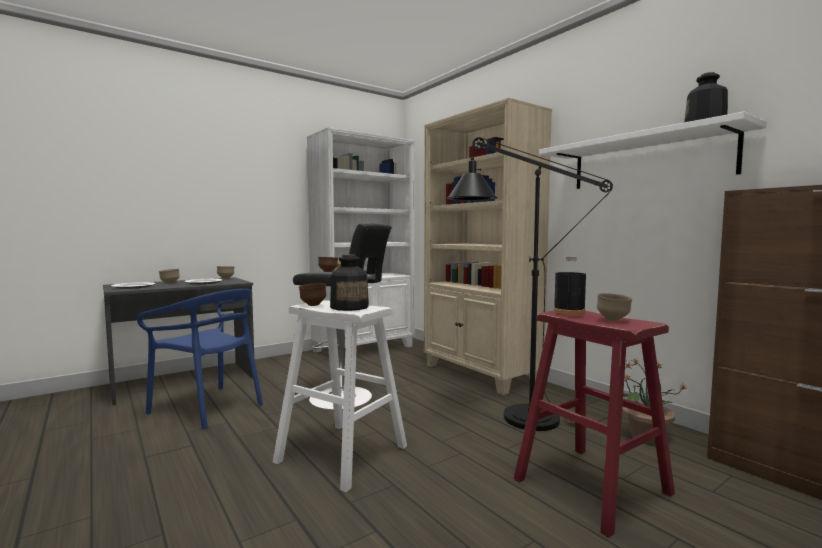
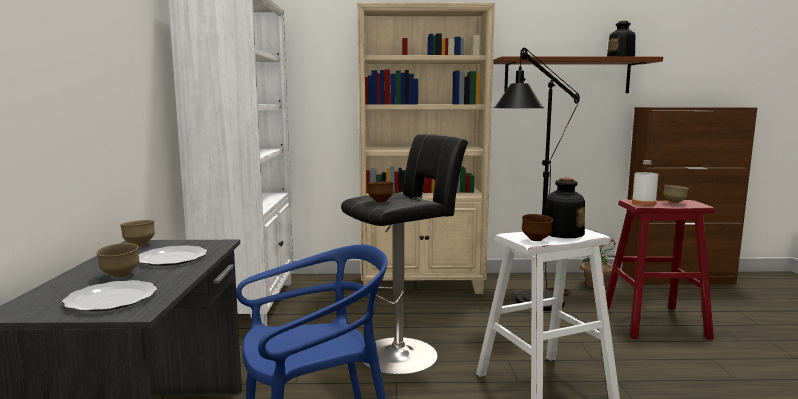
camera: 55 degrees left, 5 degrees up
(569, 313) = (643, 203): black bottle -> white bottle
(648, 161) = (567, 76): white shelf -> brown shelf

